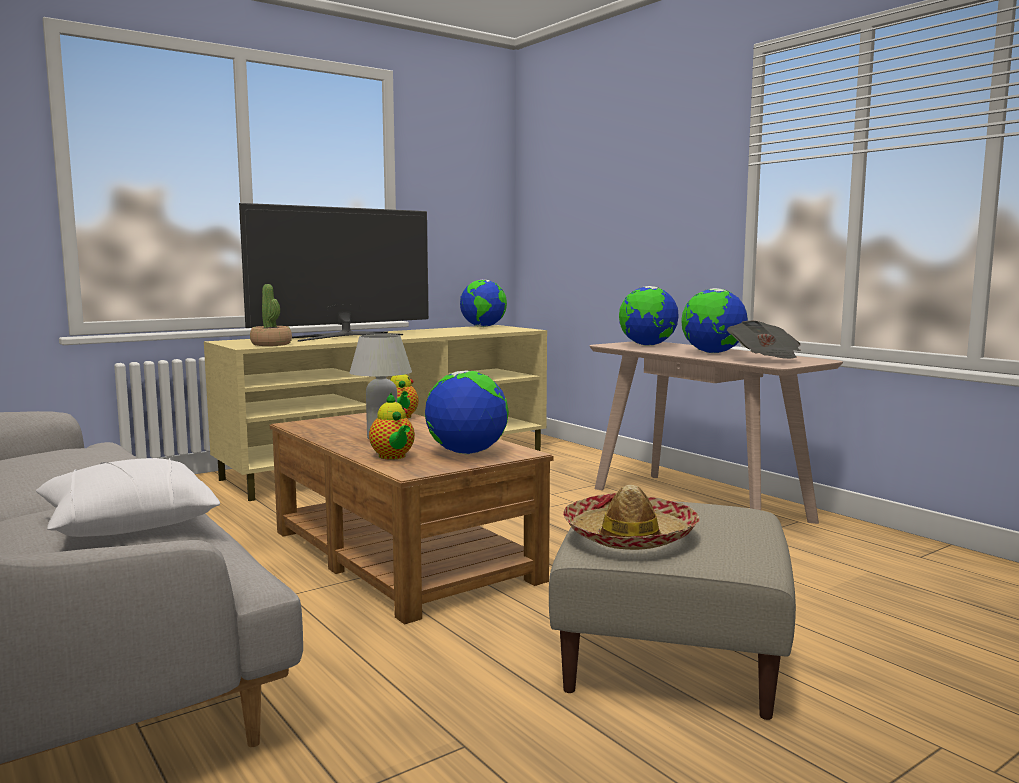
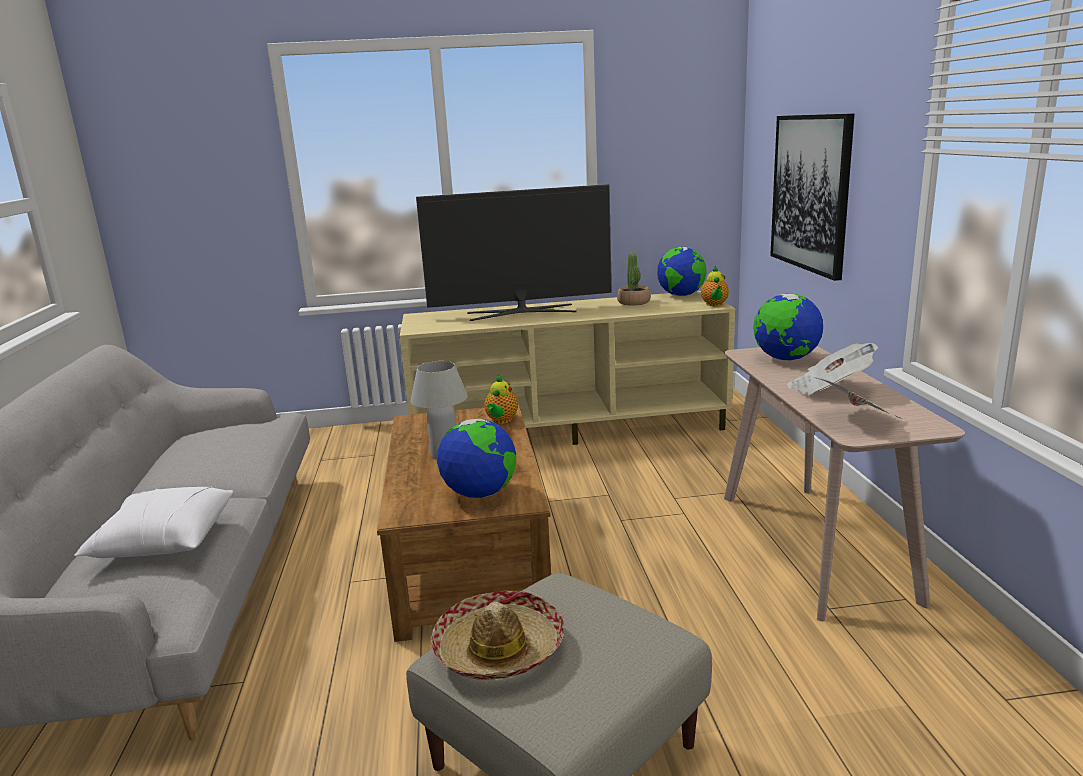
camera: 30 degrees right, 10 degrees up
(271, 344) = (440, 326): potted plant -> potted plant (634, 302)
(393, 457) = (417, 488): teapot -> teapot (714, 304)
(613, 222) = (810, 193): none -> picture
(712, 353) = (829, 389): globe -> newspaper

